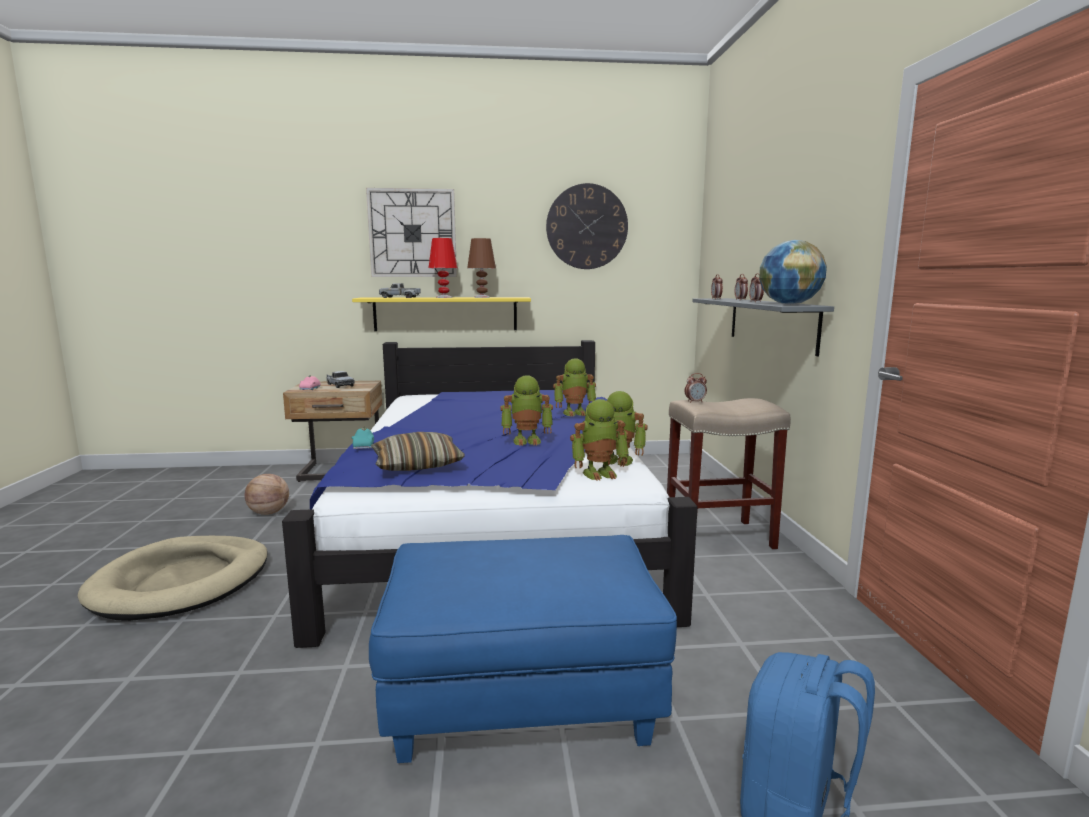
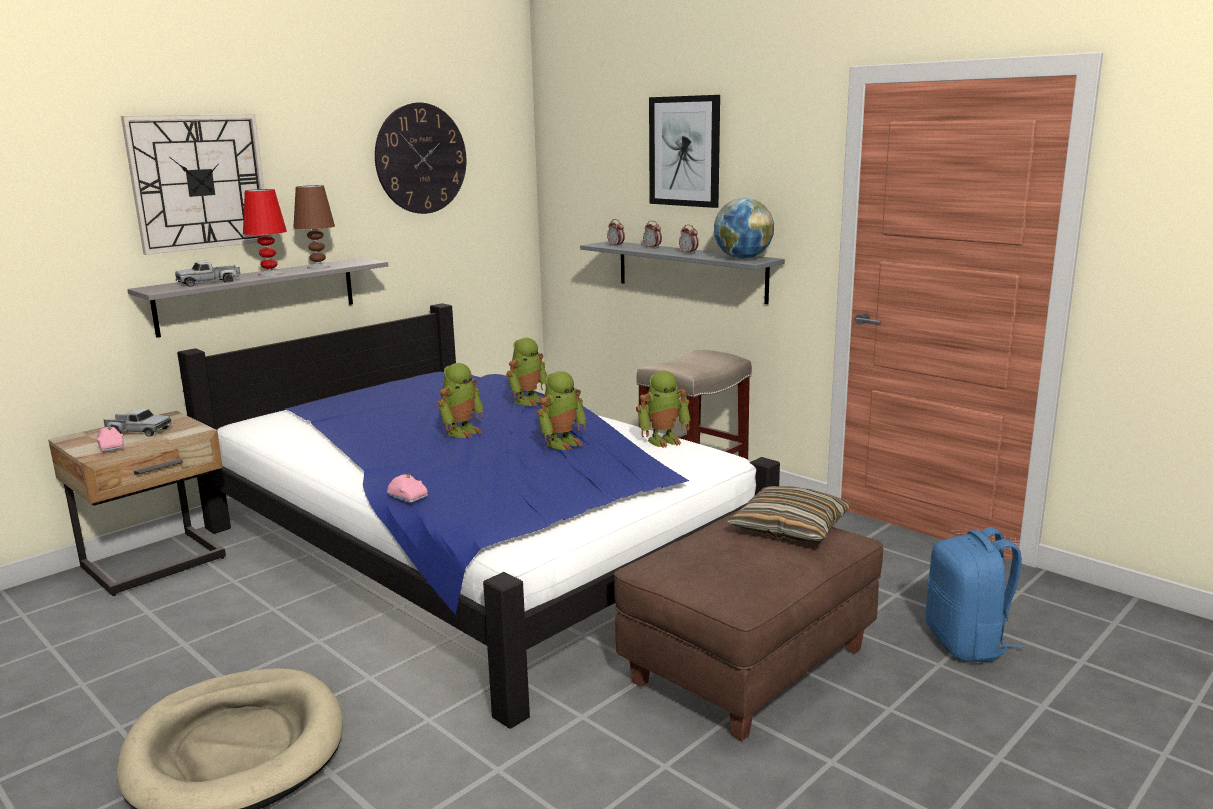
camera: 40 degrees left, 5 degrees up
(269, 513) = (165, 644): basketball -> none
(364, 446) = (408, 497): turquoise toy car -> pink toy car
(417, 464) = (521, 497): pillow -> pillow (790, 528)
(445, 314) = (258, 295): yellow shelf -> grey shelf
(522, 699) = (749, 666): blue ottoman -> brown ottoman
(599, 473) = (676, 456): toy robot -> toy robot (462, 432)
(695, 402) = (672, 365): alarm clock -> none
(776, 205) = (685, 151): none -> picture

